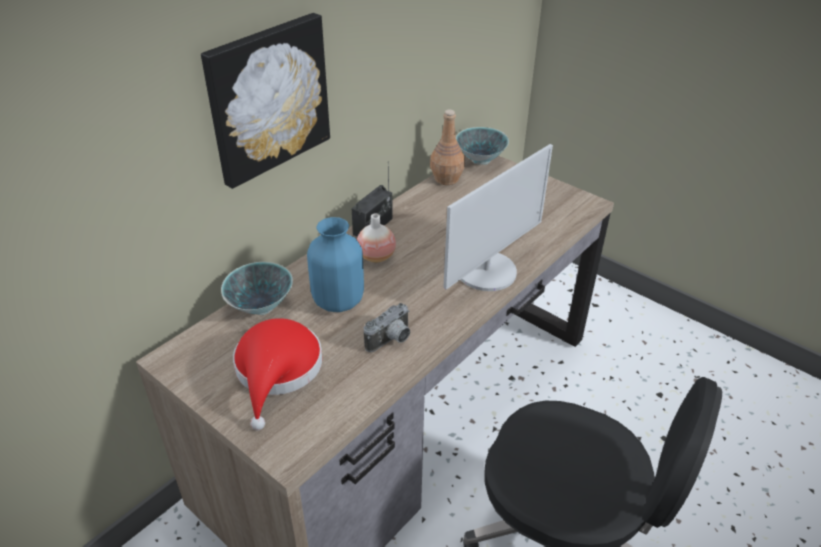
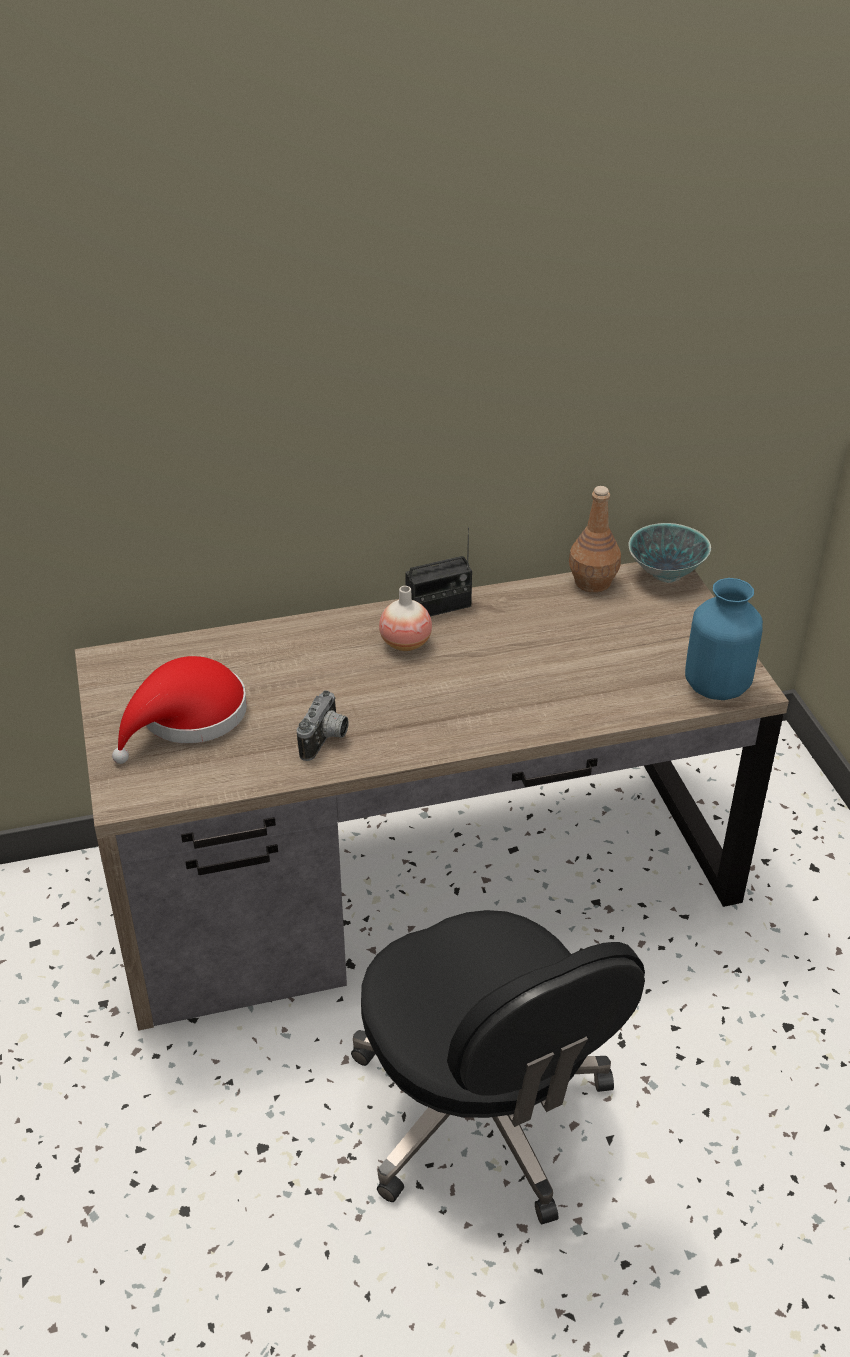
camera: 35 degrees right, 0 degrees up
(261, 306) = (234, 646): bowl -> none
(267, 98) = (297, 405): picture -> none
(337, 301) = (314, 674): blue vase -> blue vase (715, 686)
(391, 341) = (326, 740): camera -> camera turned 60 degrees counterclockwise
(487, 271) = (514, 714): monitor -> none

